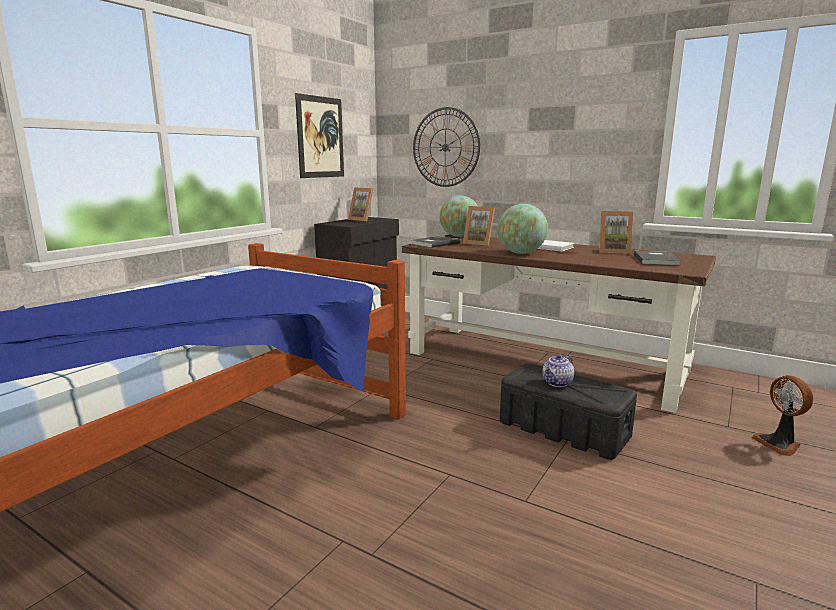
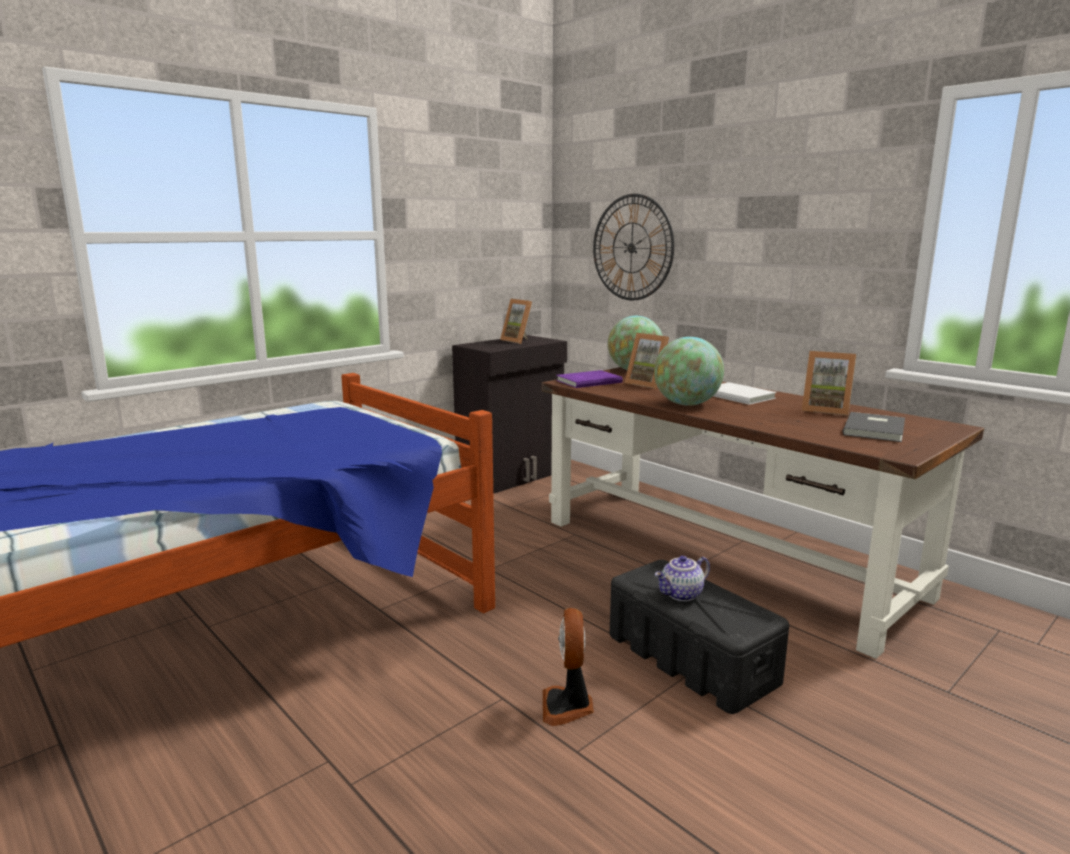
camera: 15 degrees right, 0 degrees up
(320, 137) = (465, 236): picture -> none
(434, 243) = (587, 381): grey book -> purple book
(779, 444) = (1015, 733): fan -> fan (568, 706)

